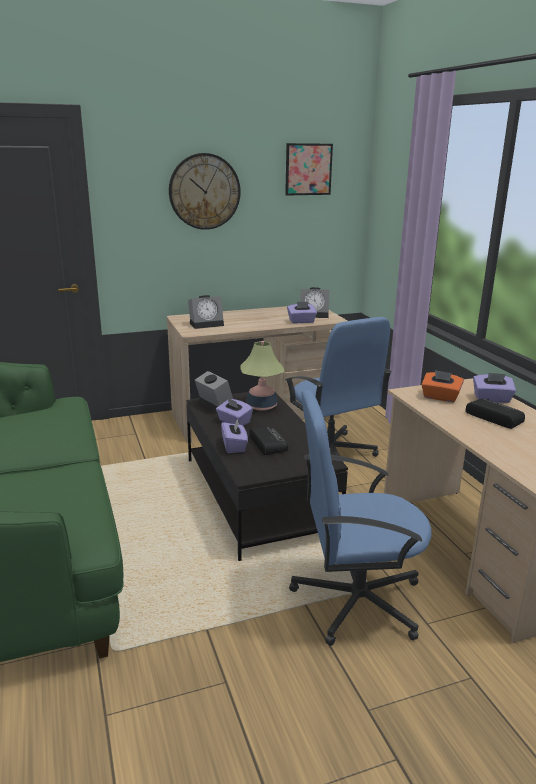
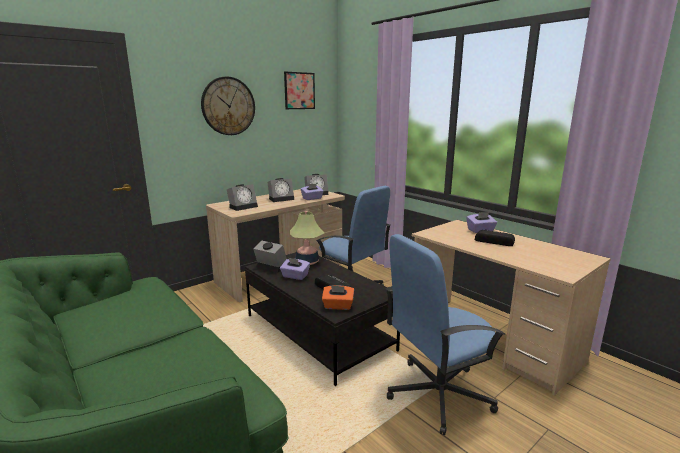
camera: 20 degrees left, 5 degrees down
(234, 446) = (309, 294): purple tissue box -> none
(262, 318) = (282, 199): none -> alarm clock
(440, 397) = (449, 234): orange tissue box -> orange tissue box (338, 306)

